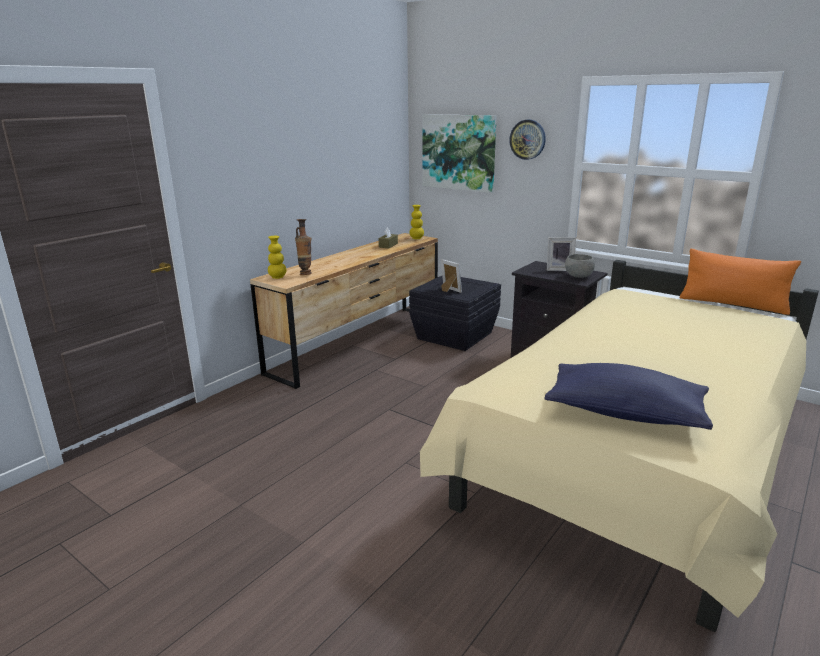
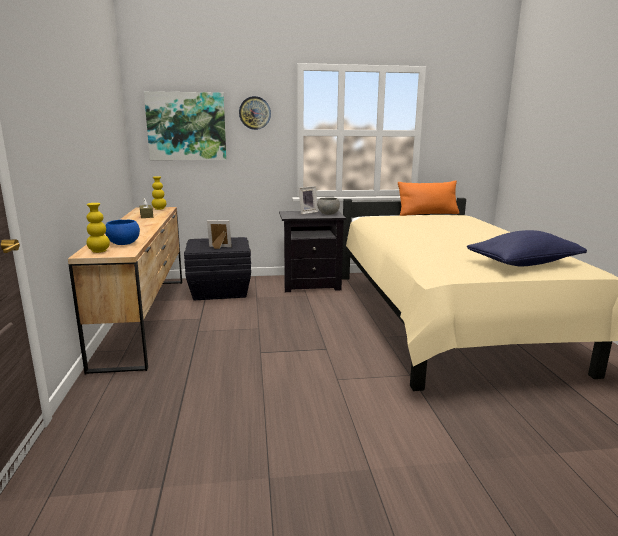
camera: 45 degrees left, 5 degrees down
(305, 274) = (123, 244): vase -> blue bowl

